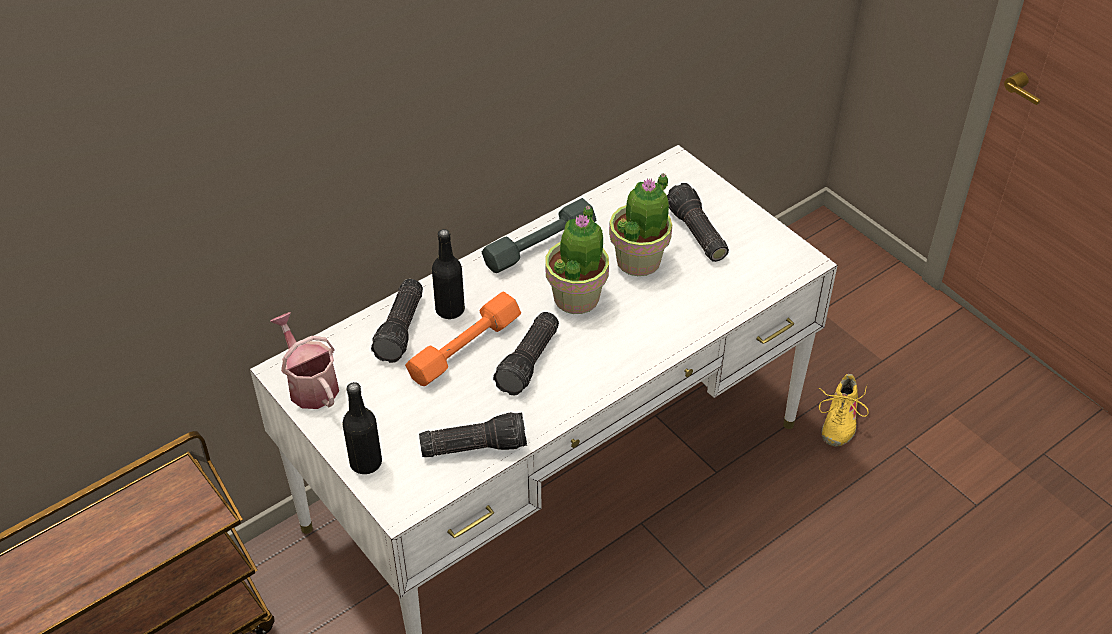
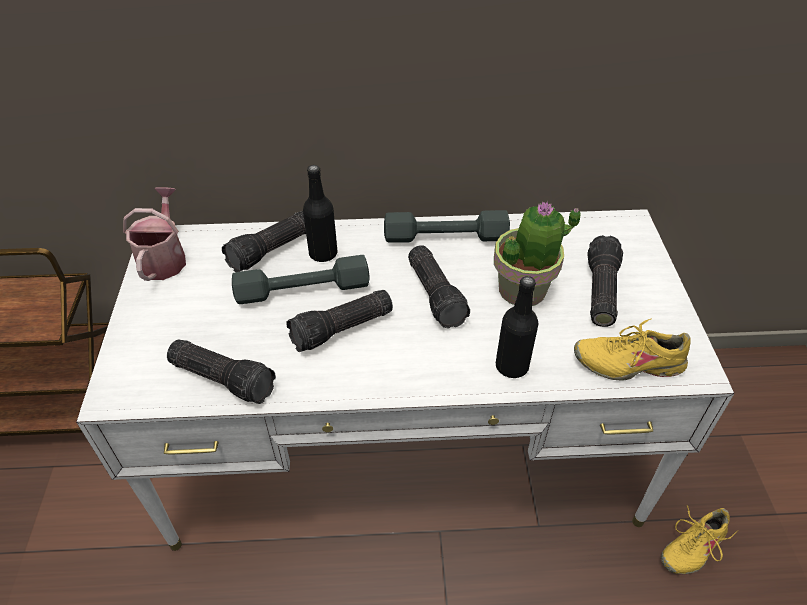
camera: 35 degrees right, 0 degrees up
(366, 463) = (131, 342): black bottle -> black bottle (512, 366)
(465, 348) = (303, 290): orange dumbbell -> grey dumbbell
(577, 297) = (437, 294): potted plant -> flashlight
(756, 278) = (628, 362): none -> yellow shoe

